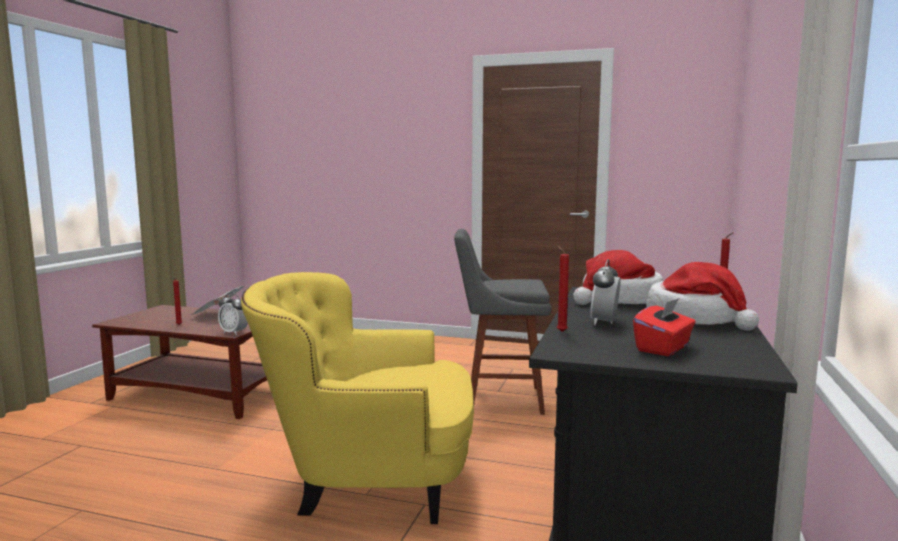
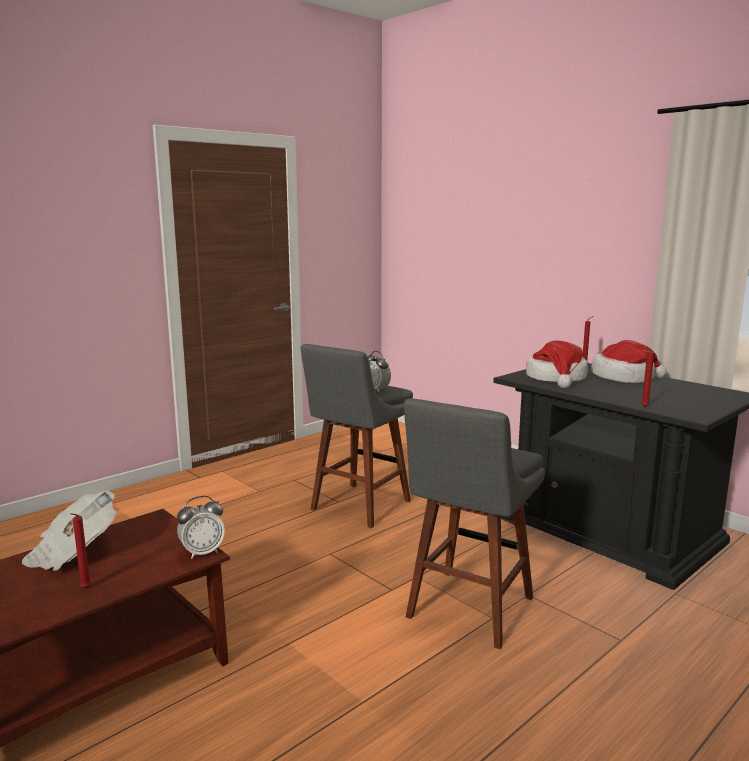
camera: 60 degrees left, 5 degrees up
(368, 481) = (467, 610): yellow armchair -> grey stool
(604, 322) = (624, 394): alarm clock -> alarm clock (377, 390)
(663, 348) = (695, 398): red tissue box -> none

